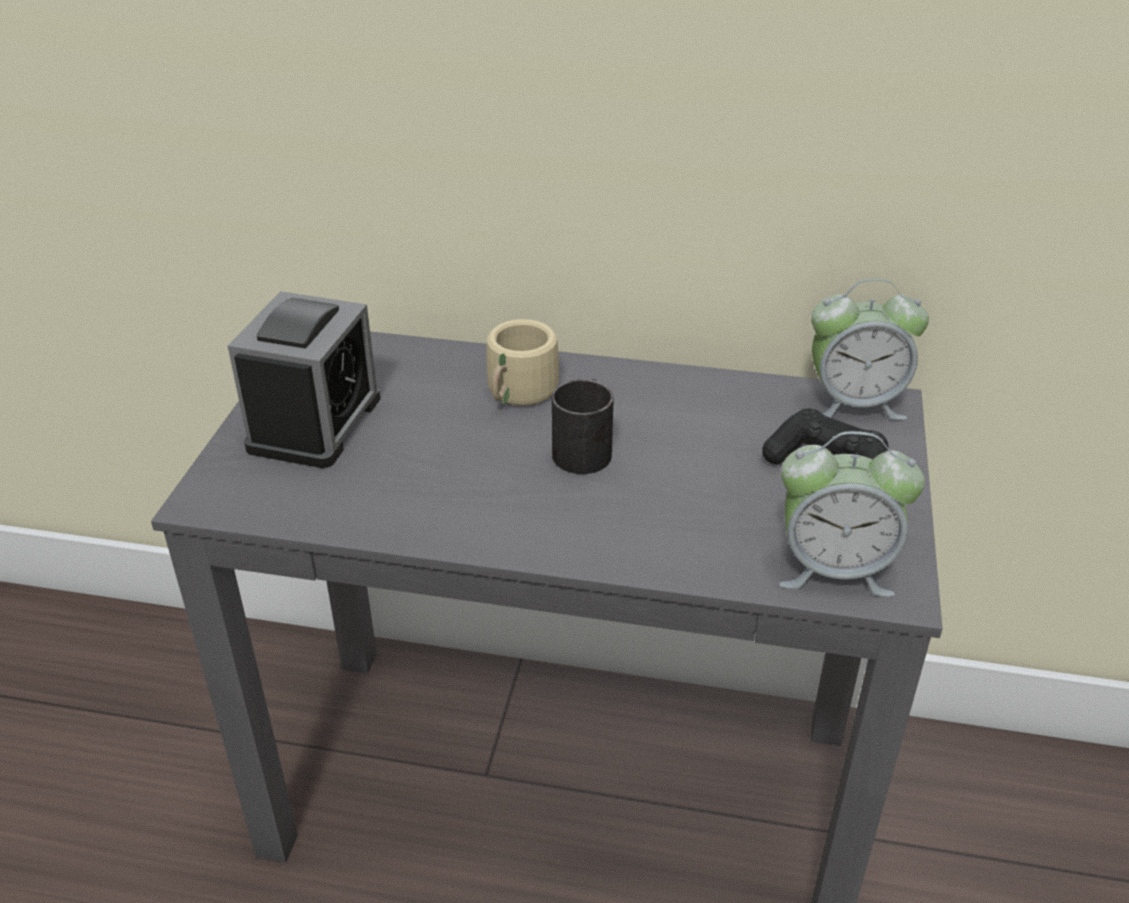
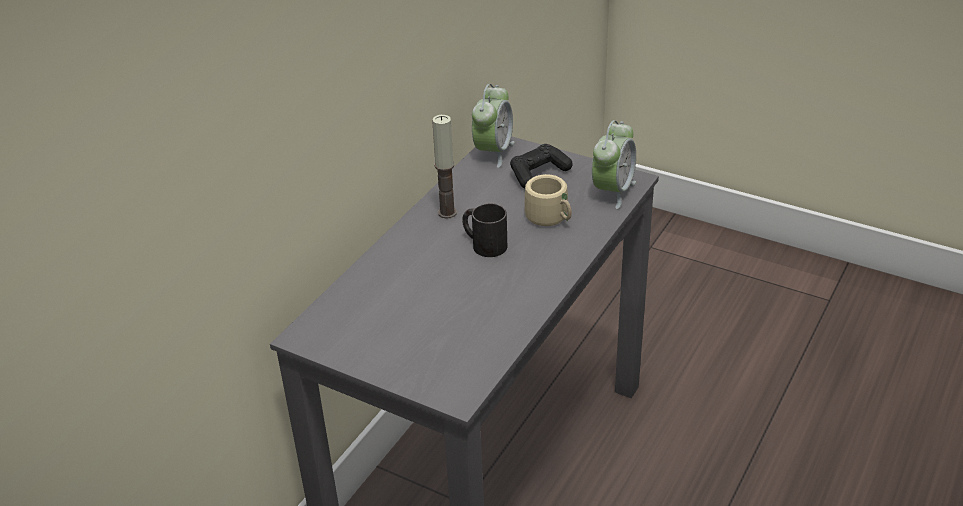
camera: 70 degrees left, 0 degrees up
(315, 423) = (402, 343): alarm clock -> none
(522, 395) = (420, 257): beige mug -> beige mug (551, 217)
(649, 394) = (447, 213): none -> candle

